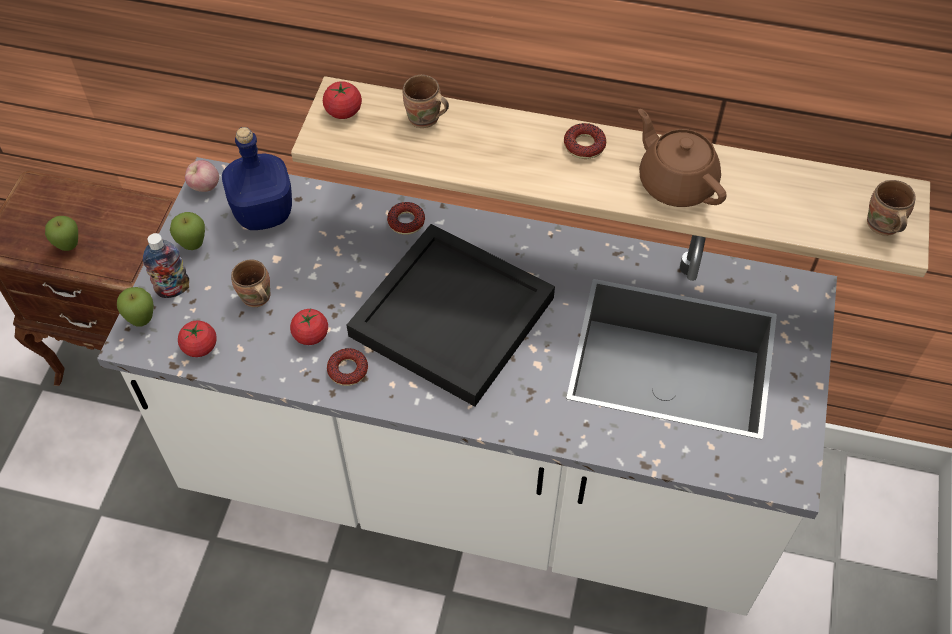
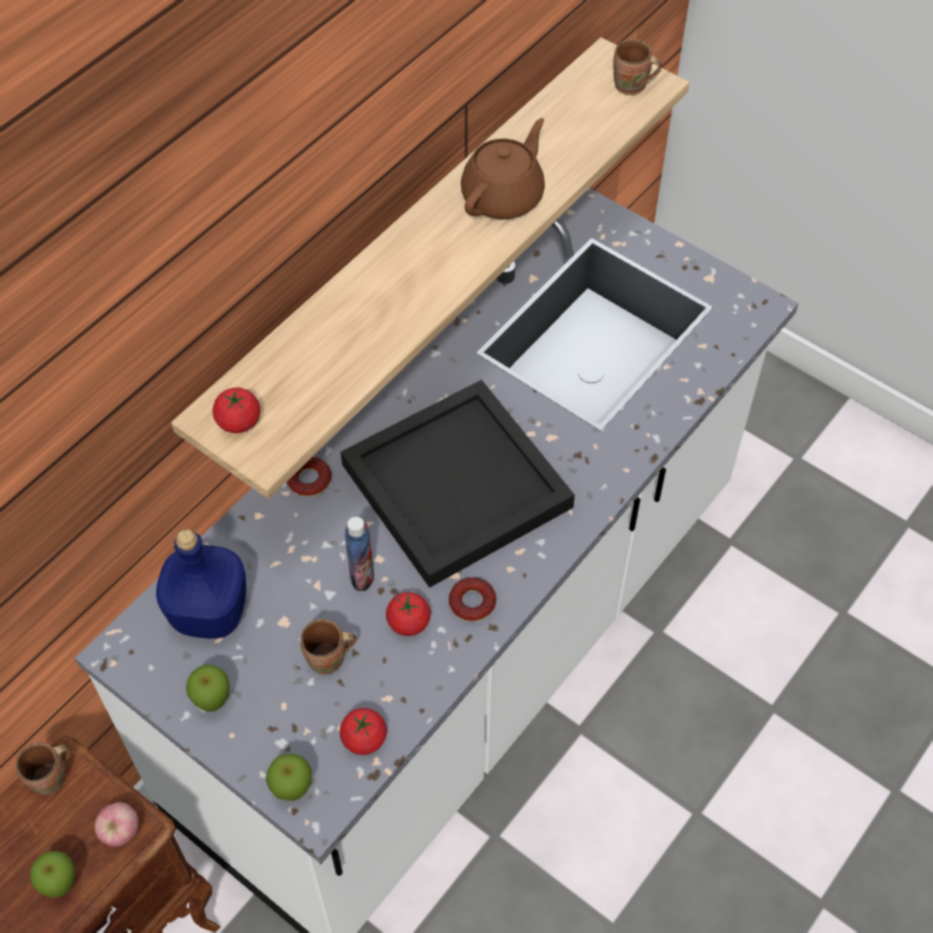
camera: 65 degrees left, 0 degrees up
(173, 289) = (265, 743): bottle -> bottle (362, 575)
(204, 187) = (129, 663): apple -> apple (121, 832)
(424, 120) = (299, 355): brown mug -> brown mug (52, 779)
(584, 145) = (416, 242): donut -> none
(676, 182) = (504, 196): brown teapot -> brown teapot turned 135 degrees clockwise

